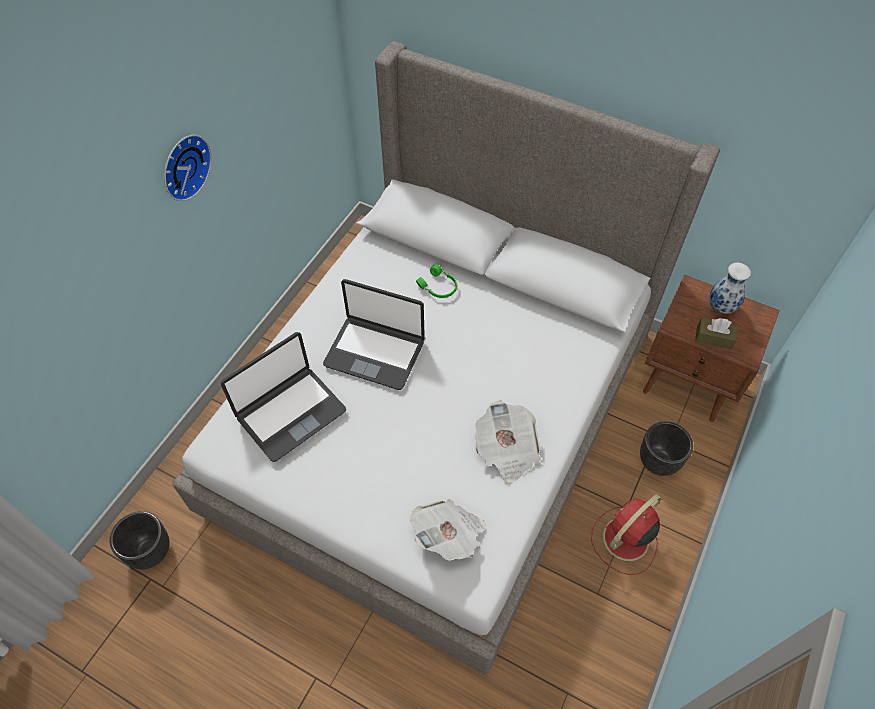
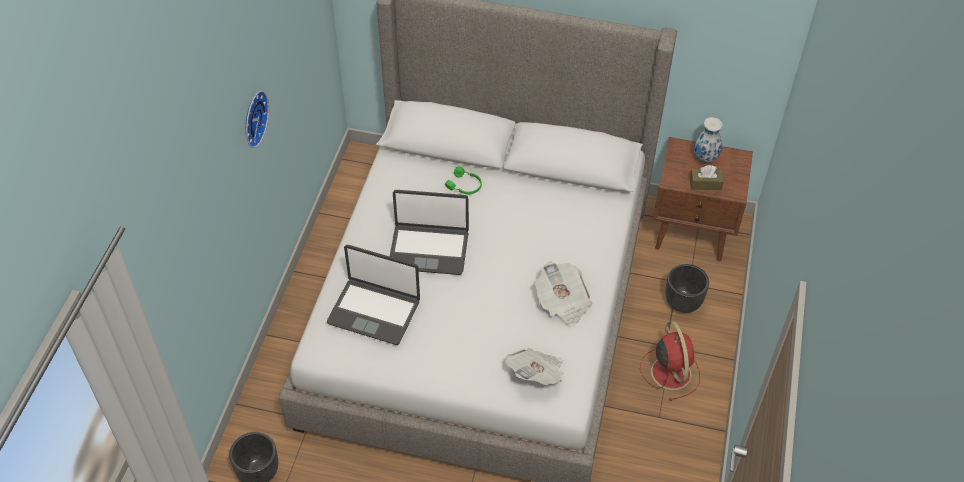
camera: 15 degrees left, 5 degrees down
(290, 413) = (374, 311): laptop -> laptop turned 75 degrees clockwise
(624, 540) = (670, 371): red fan -> red fan turned 135 degrees clockwise

